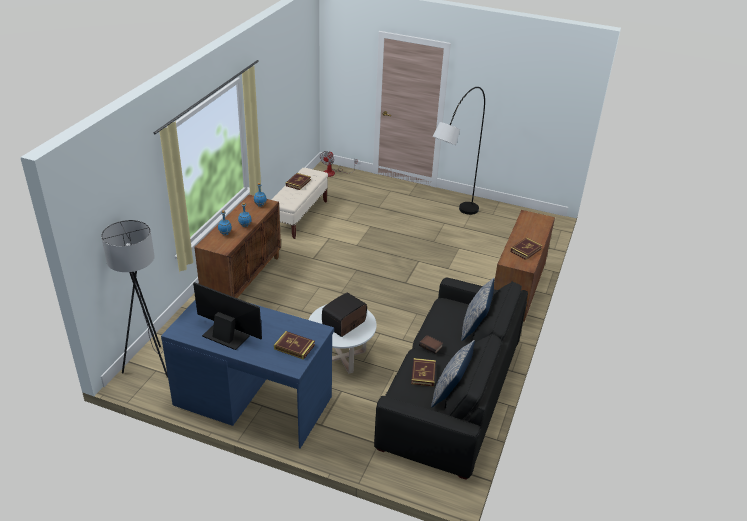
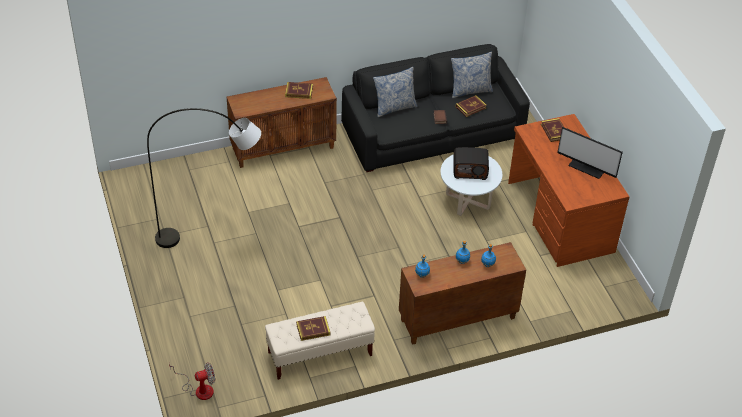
camera: 130 degrees left, 10 degrees up
(151, 362) = (602, 296): grey floor lamp -> none
(226, 335) = (587, 167): monitor -> monitor turned 45 degrees counterclockwise
(253, 400) = (559, 217): blue desk -> brown desk

